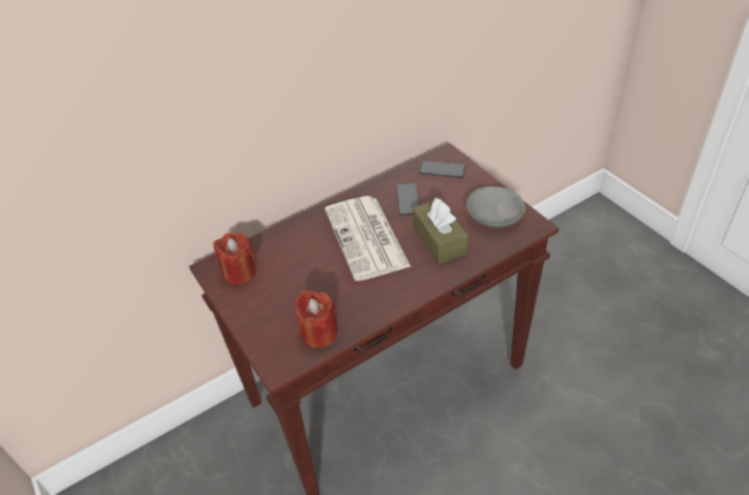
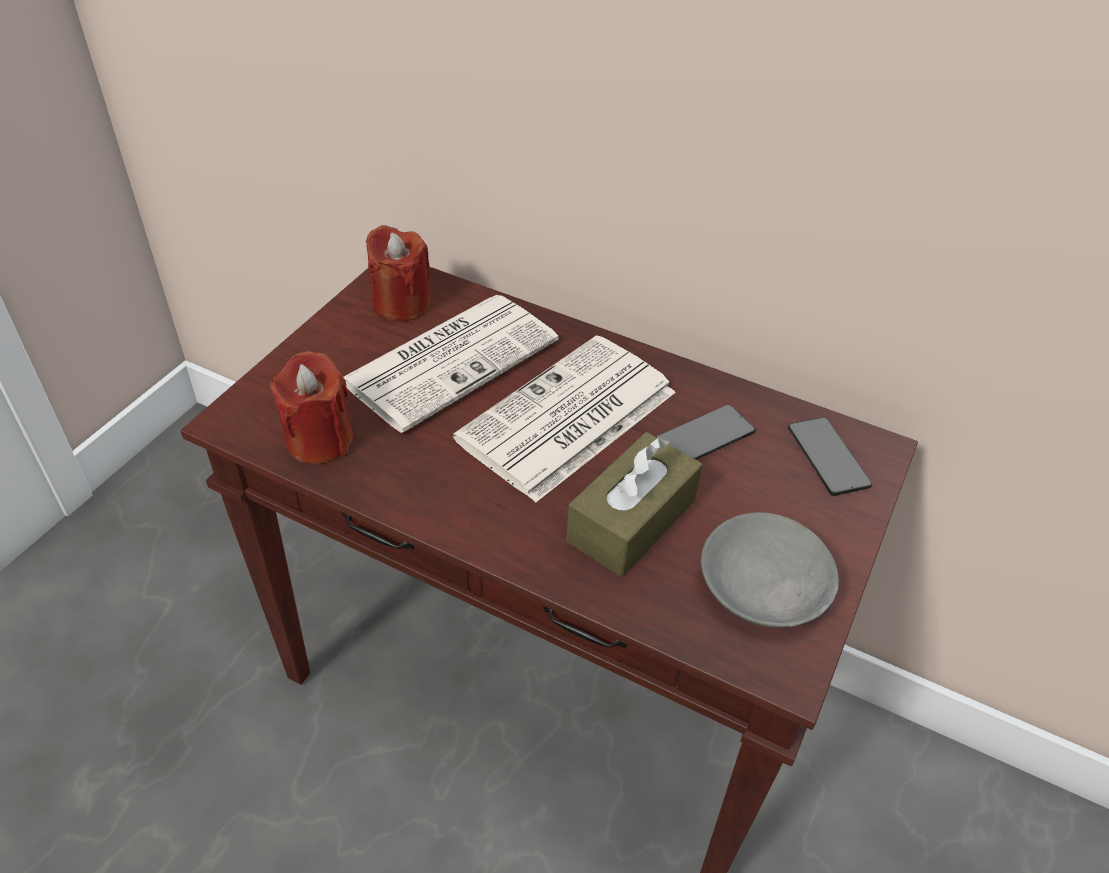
camera: 55 degrees right, 0 degrees up
(297, 266) = (451, 359): none -> newspaper

